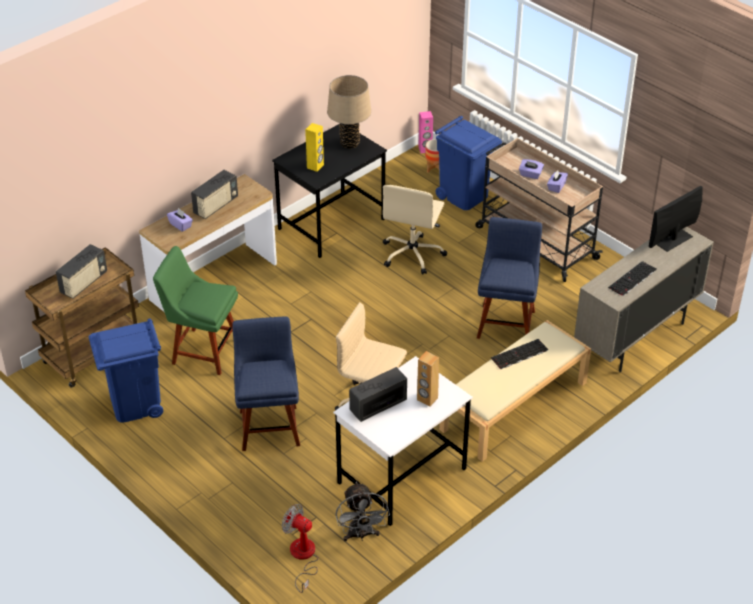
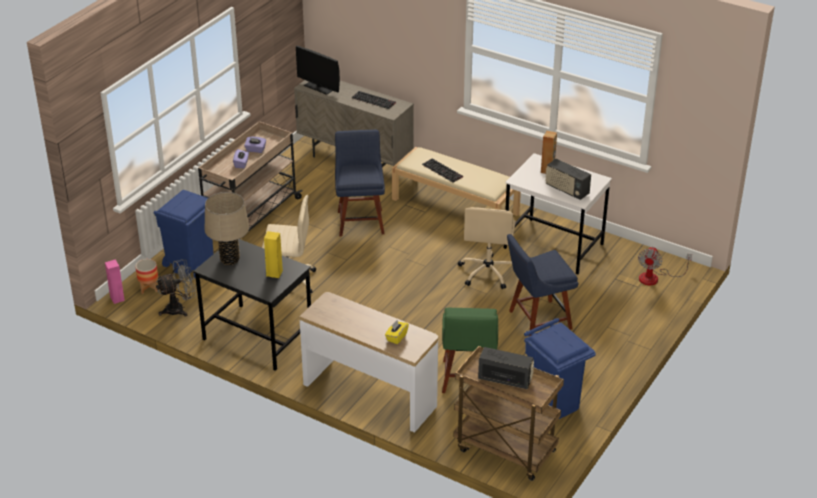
camera: 105 degrees left, 5 degrees down
(181, 225) = (396, 337): purple tissue box -> yellow tissue box
(216, 206) = (358, 322): radio -> none
(361, 535) = (619, 255): grey fan -> grey fan (179, 308)
(506, 322) = (360, 220): blue chair -> blue chair turned 90 degrees clockwise

